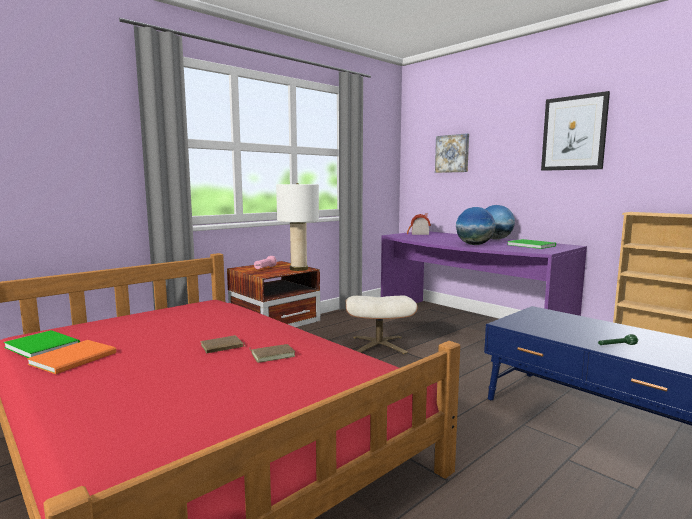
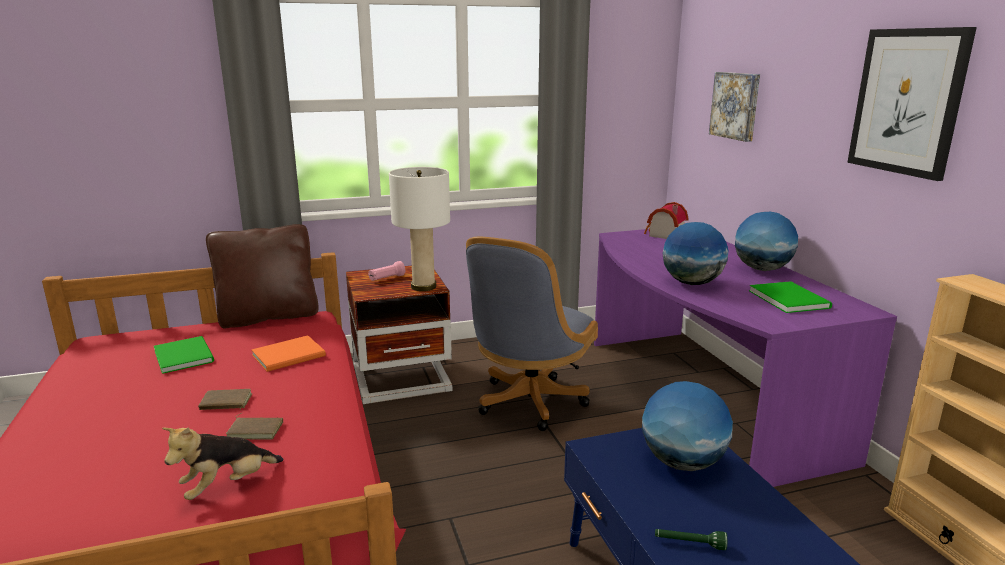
camera: 25 degrees right, 10 degrees up
(43, 345) = (88, 360): green book -> green book (185, 355)
(76, 358) = (91, 387): orange book -> orange book (291, 355)
(175, 306) = (269, 317): none -> brown pillow
(302, 383) = (227, 486): none -> plush toy
(379, 345) = (527, 407): beige ottoman -> blue office chair
(557, 321) = (682, 462): none -> globe

